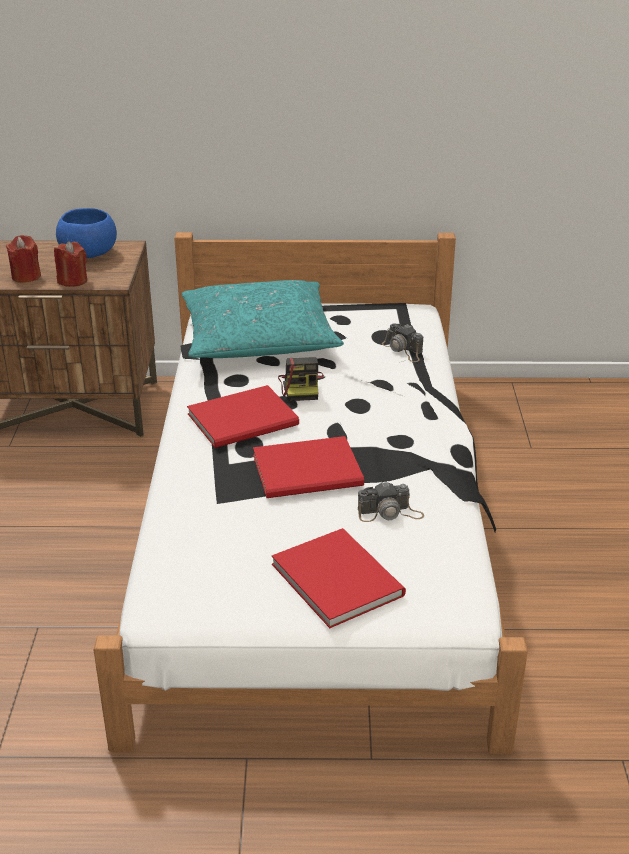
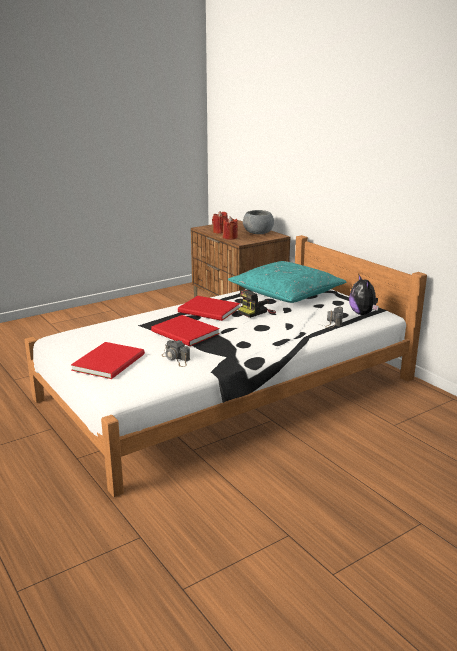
camera: 55 degrees right, 10 degrees down
(89, 254) = (258, 233): blue bowl -> grey bowl
(397, 321) = (363, 313): none -> plush toy

